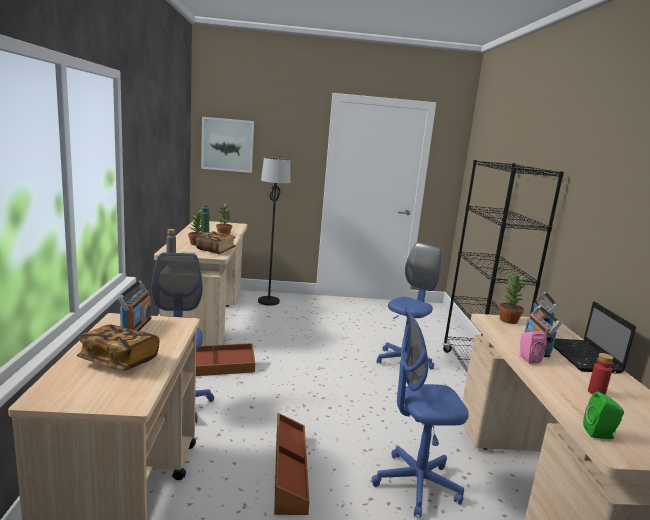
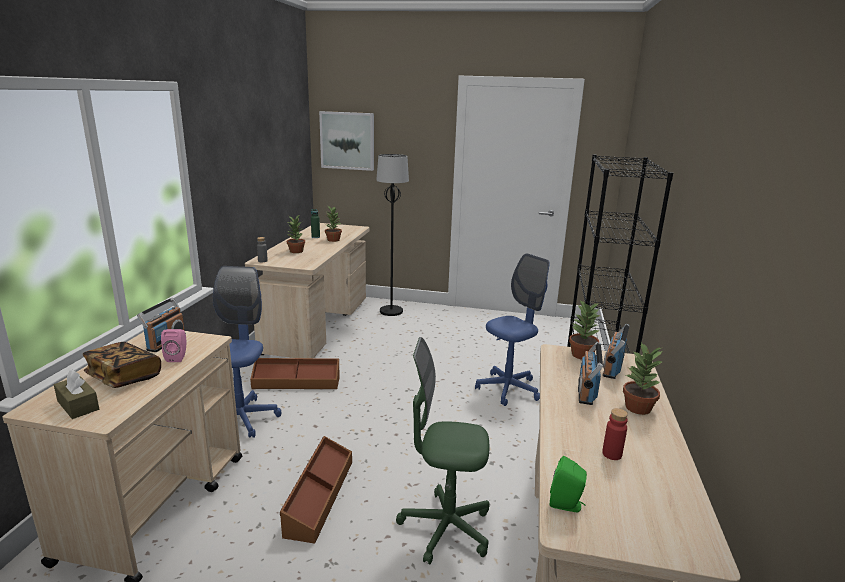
camera: 15 degrees right, 5 degrees up
(91, 391) = (78, 405): none -> brown tissue box
(215, 250) = (310, 259): book -> none
(416, 484) = (445, 528): blue office chair -> green office chair
(527, 359) = (560, 405): pink speaker -> pink speaker (178, 357)
(583, 357) = (638, 408): laptop -> potted plant

